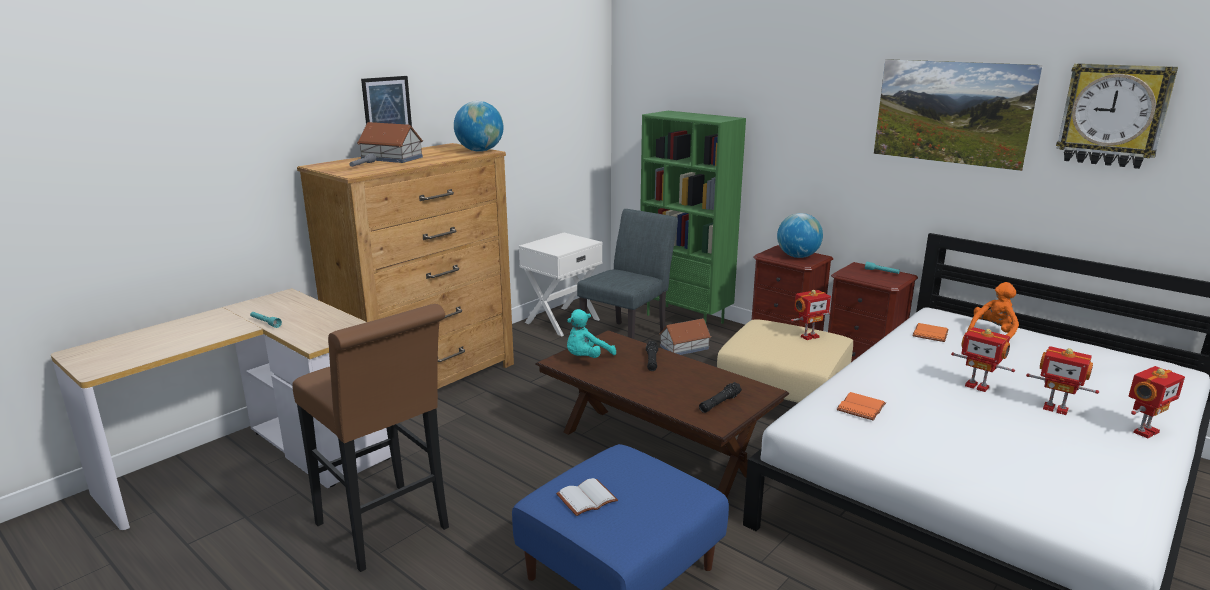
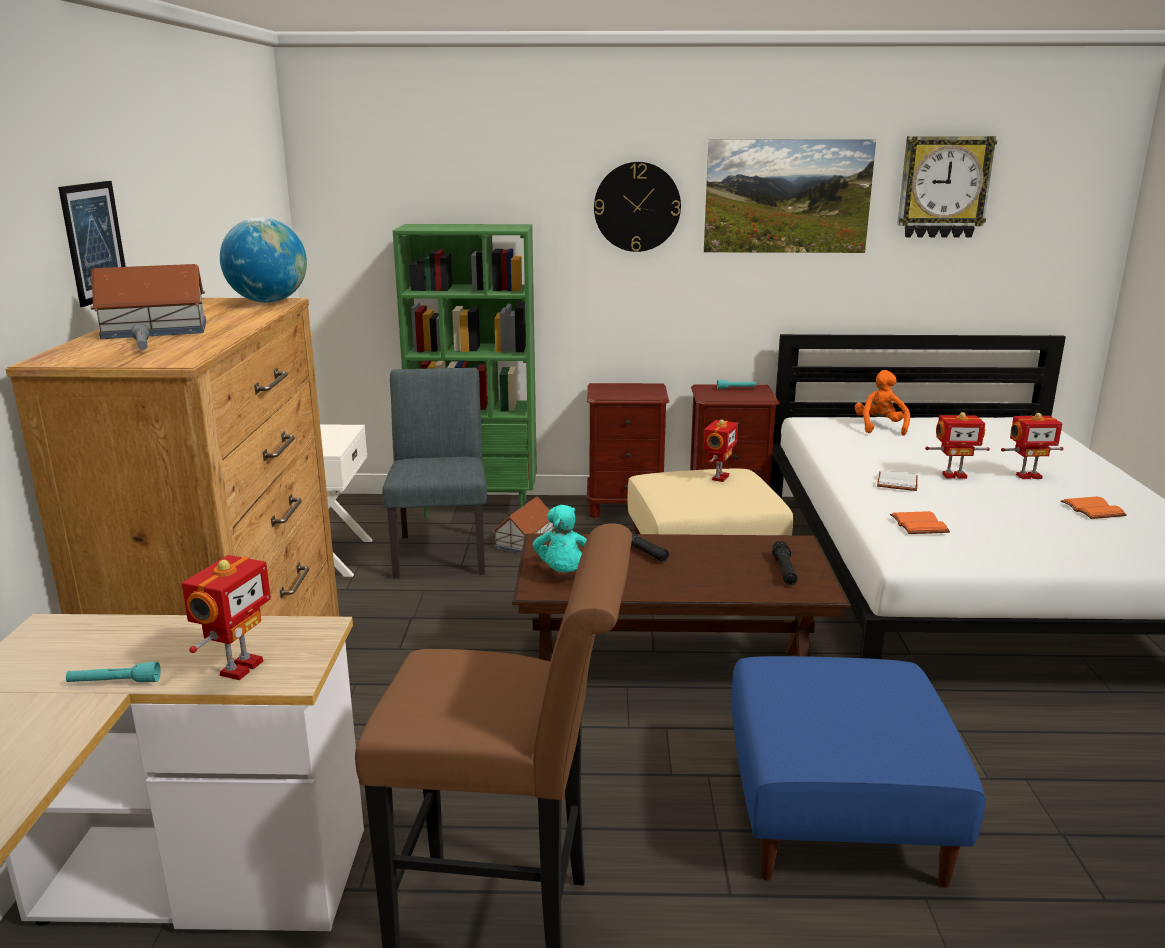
camera: 40 degrees left, 0 degrees up
(587, 499) = (833, 731): white book -> white book (898, 483)
(797, 256) = (634, 390): globe -> none
(824, 111) = (637, 207): none -> wall clock
(931, 334) = (841, 440): orange book -> orange book (1094, 510)
(1144, 431) = (1098, 474): toy robot -> toy robot (239, 667)

